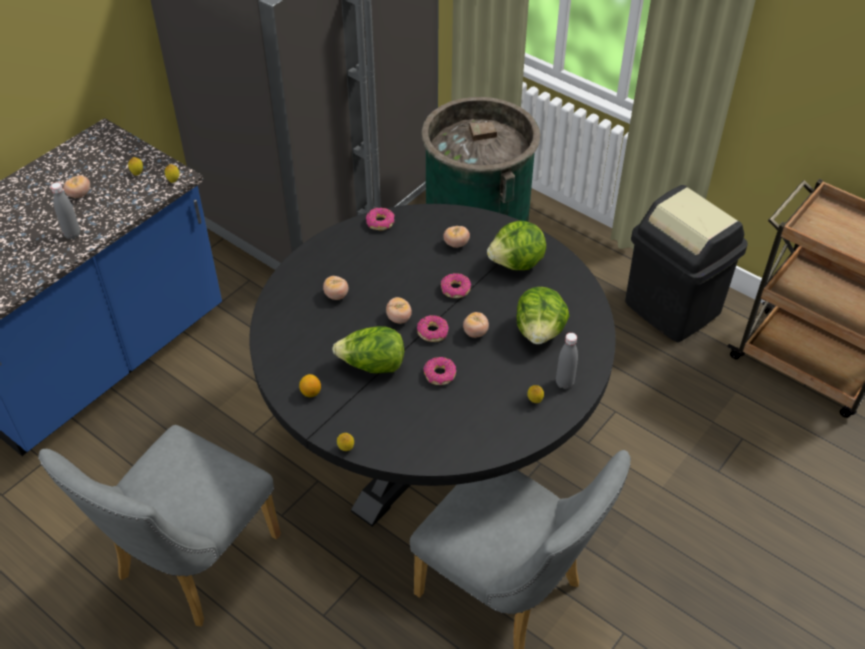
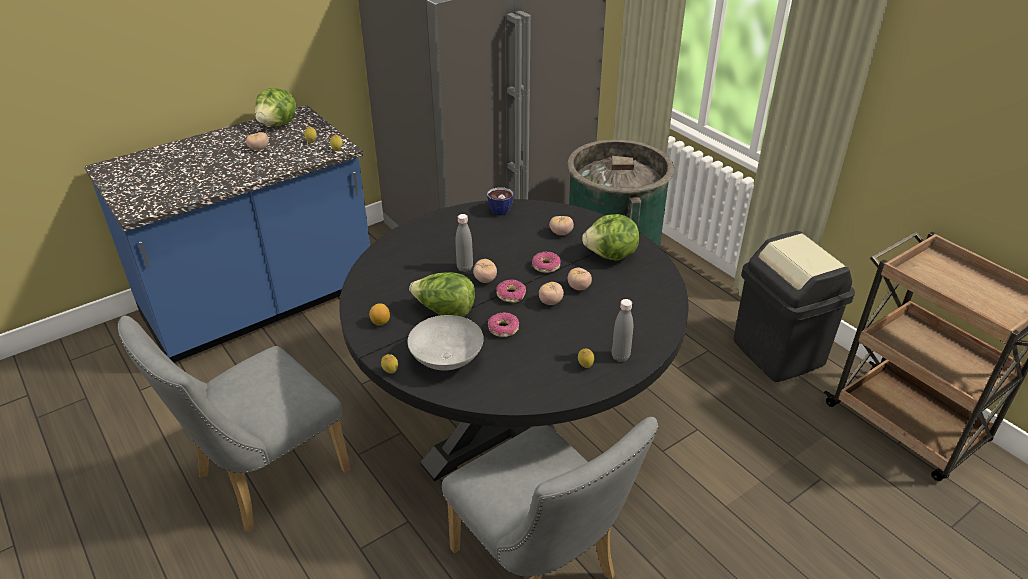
camera: 15 degrees right, 10 degrees down
(72, 234) = (238, 173): grey bottle -> grey bottle (465, 268)
(336, 295) = (438, 254): tomato -> tomato (579, 287)
(380, 223) = (500, 208): donut -> cup
(396, 424) = (446, 360): none -> grey bowl
(540, 332) = (612, 311): lettuce -> lettuce (278, 124)

